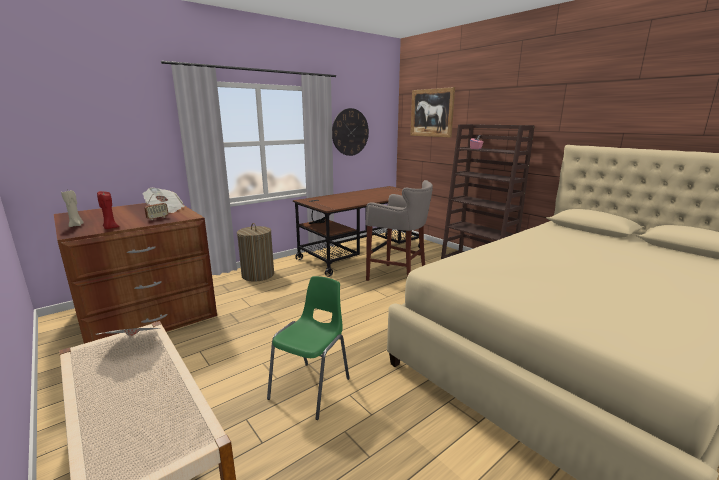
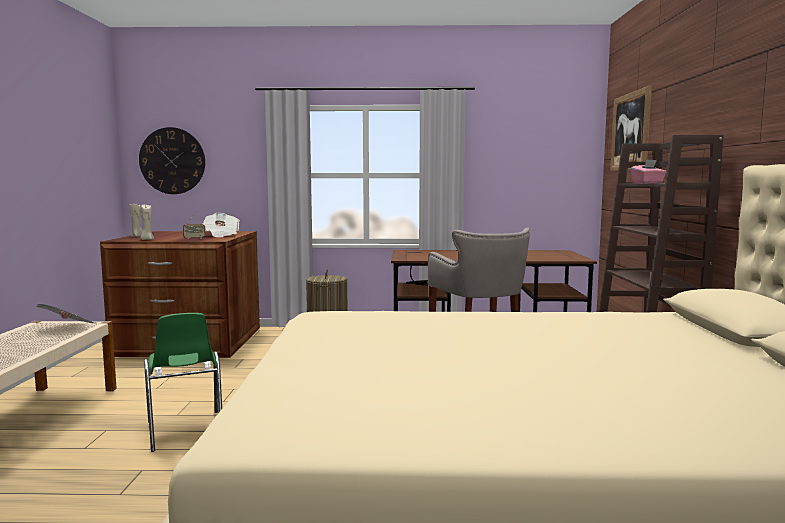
camera: 40 degrees right, 10 degrees down
(110, 228) = (147, 240): red candle -> beige candle
(312, 388) = (185, 432): green chair -> green chair turned 90 degrees clockwise
(350, 132) = (505, 165): wall clock -> wall clock (172, 161)

